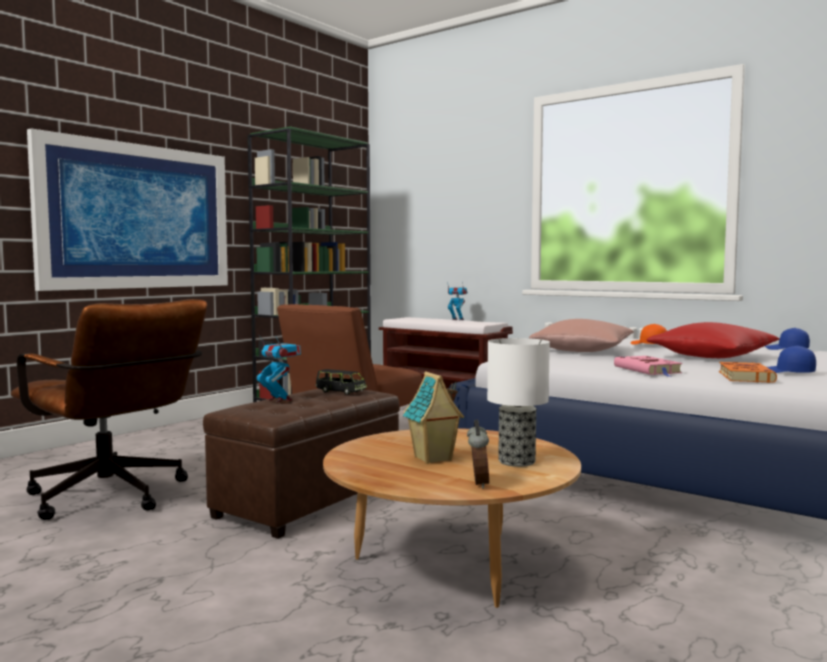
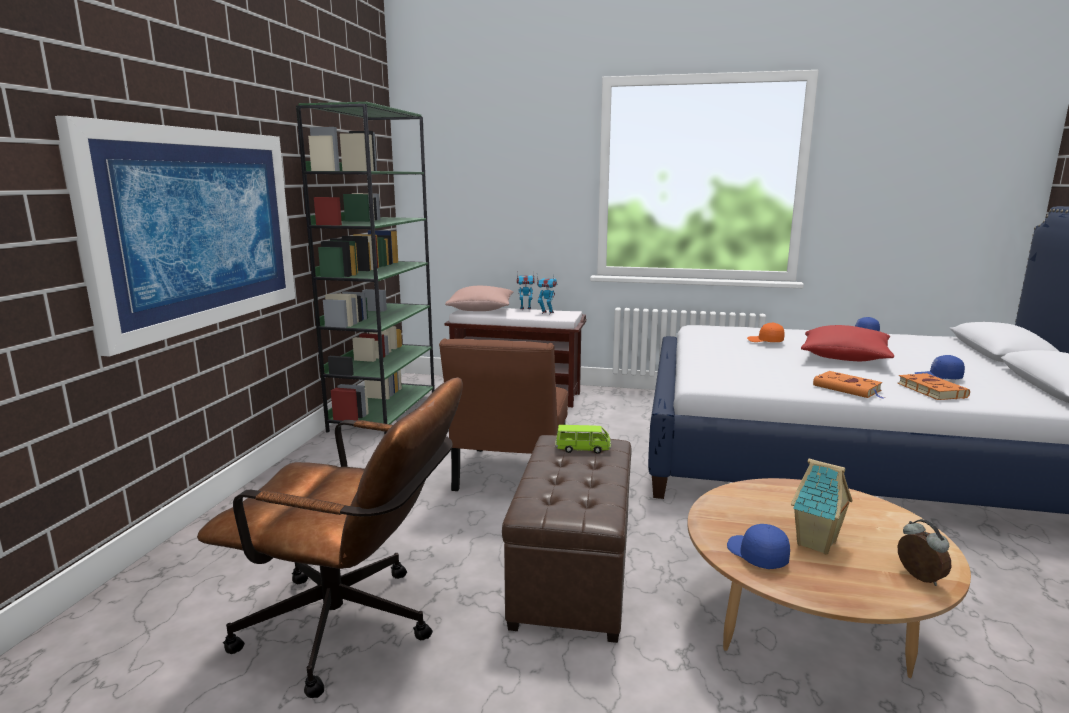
camera: 25 degrees left, 10 degrees up
(279, 400) = (549, 478): toy robot -> toy robot (547, 313)
(341, 392) = (583, 449): black toy car -> green toy car
(365, 456) = (756, 555): none -> blue cap
(518, 461) = (884, 530): table lamp -> none
(582, 351) = (731, 358): pink pillow -> pink pillow (481, 310)
(648, 370) = (848, 389): pink book -> orange book

